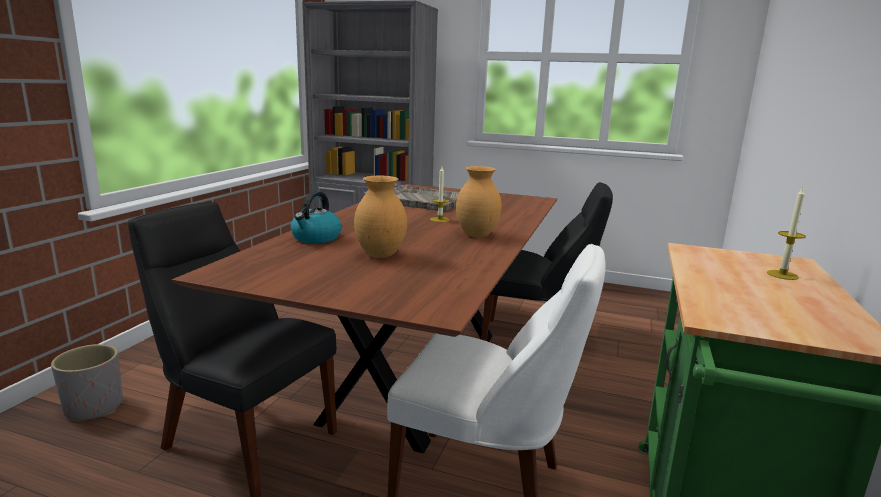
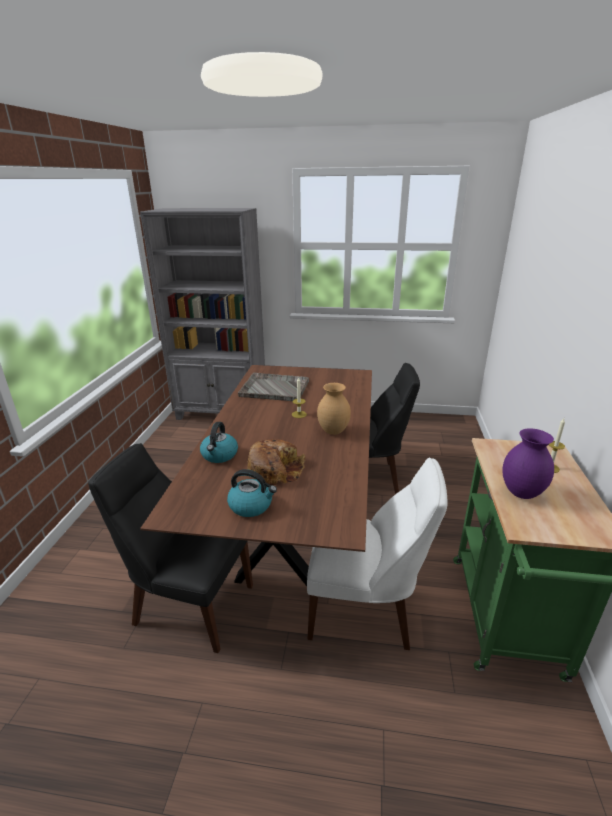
camera: 10 degrees left, 10 degrees up
(93, 407) = (62, 598): grey planter -> none
(326, 277) = (251, 505): none -> kettle
(379, 255) = (275, 469): brown vase -> bread
(726, 290) = (521, 493): none -> purple vase

